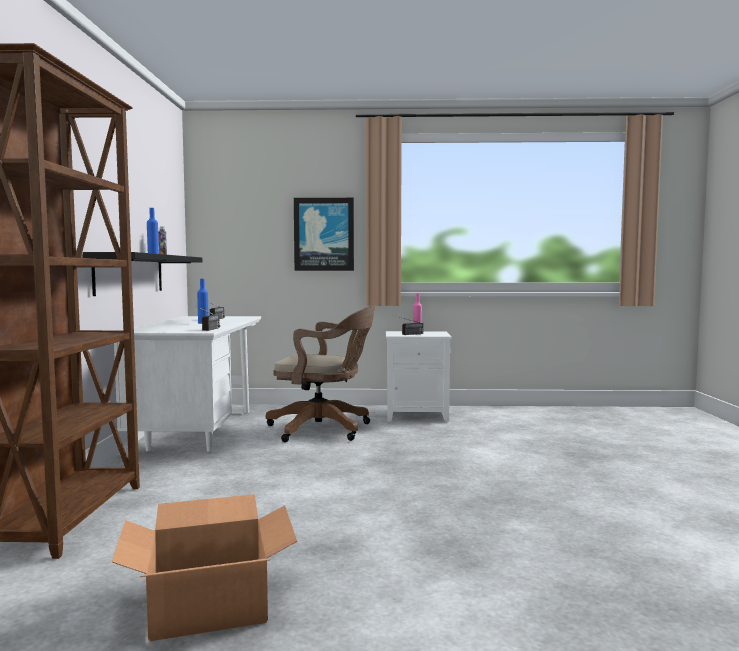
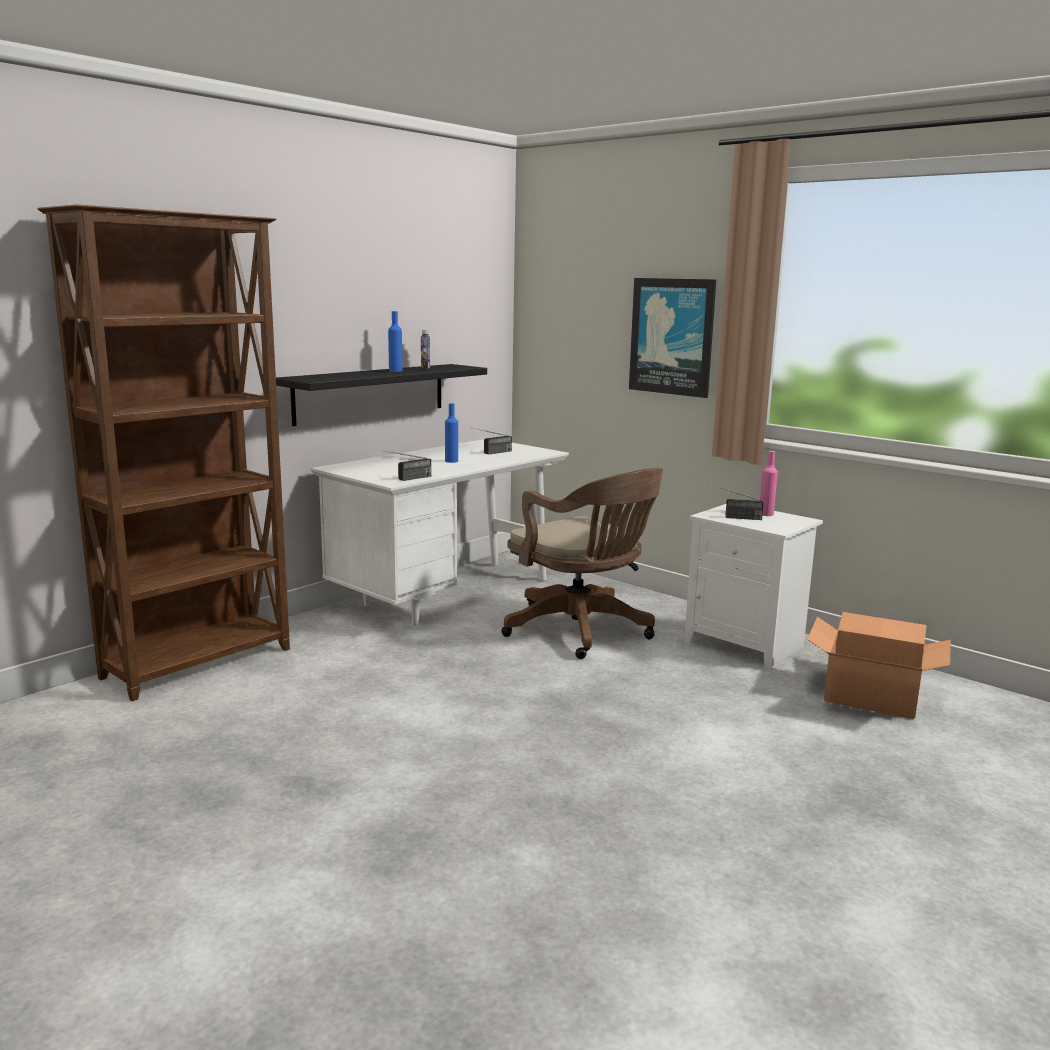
camera: 40 degrees right, 10 degrees up
(208, 603) = (143, 791): cardboard box -> cardboard box (871, 694)

